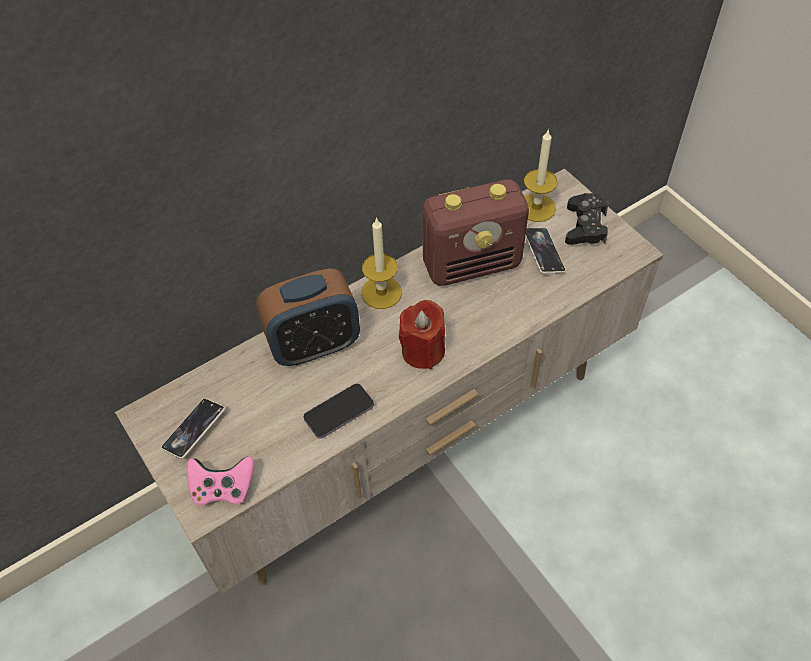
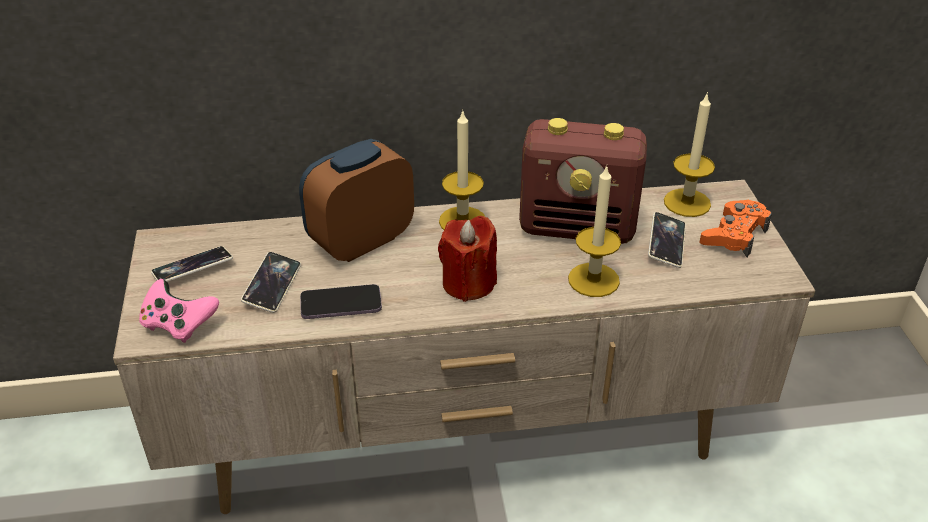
camera: 25 degrees right, 15 degrees down
(272, 418) = (272, 286): none -> phone
(314, 345) = (361, 241): alarm clock -> alarm clock turned 135 degrees clockwise
(511, 309) = (593, 280): none -> candle
(585, 226) = (734, 235): black game controller -> orange game controller

